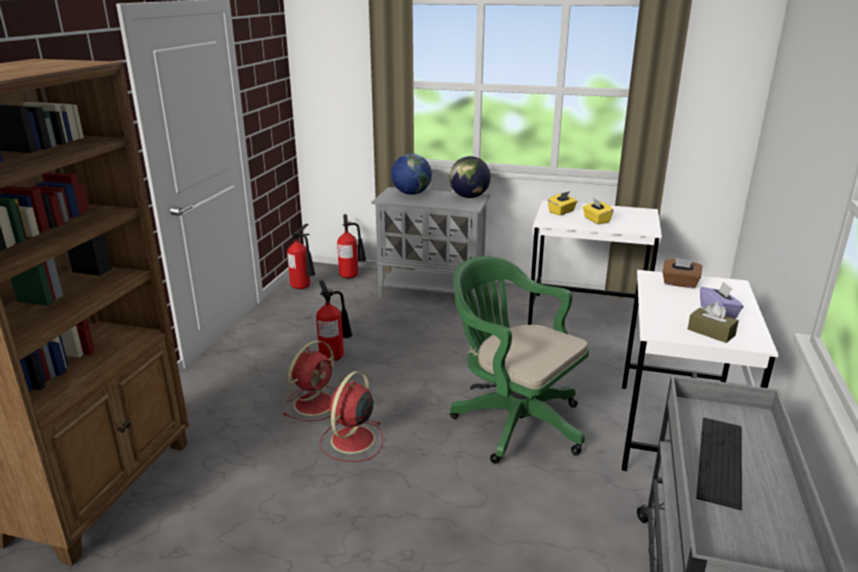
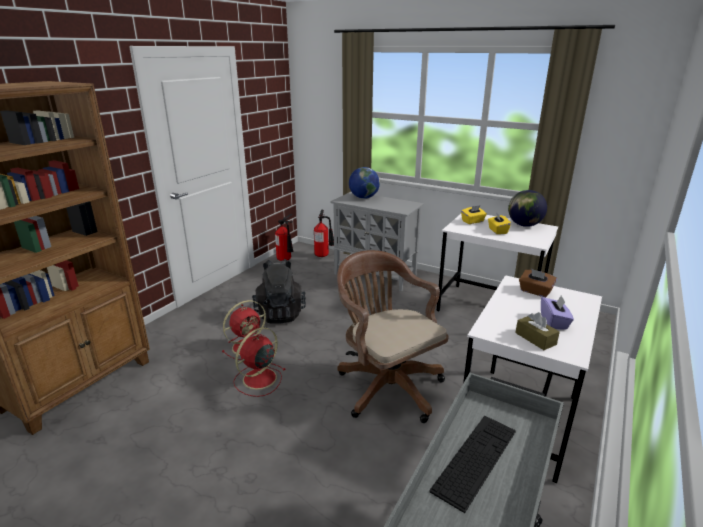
camera: 15 degrees right, 0 degrees up
(335, 356) = (280, 313): fire extinguisher -> black backpack
(469, 197) = (405, 203): globe -> globe (524, 225)
(513, 421) = (386, 385): green office chair -> brown office chair

